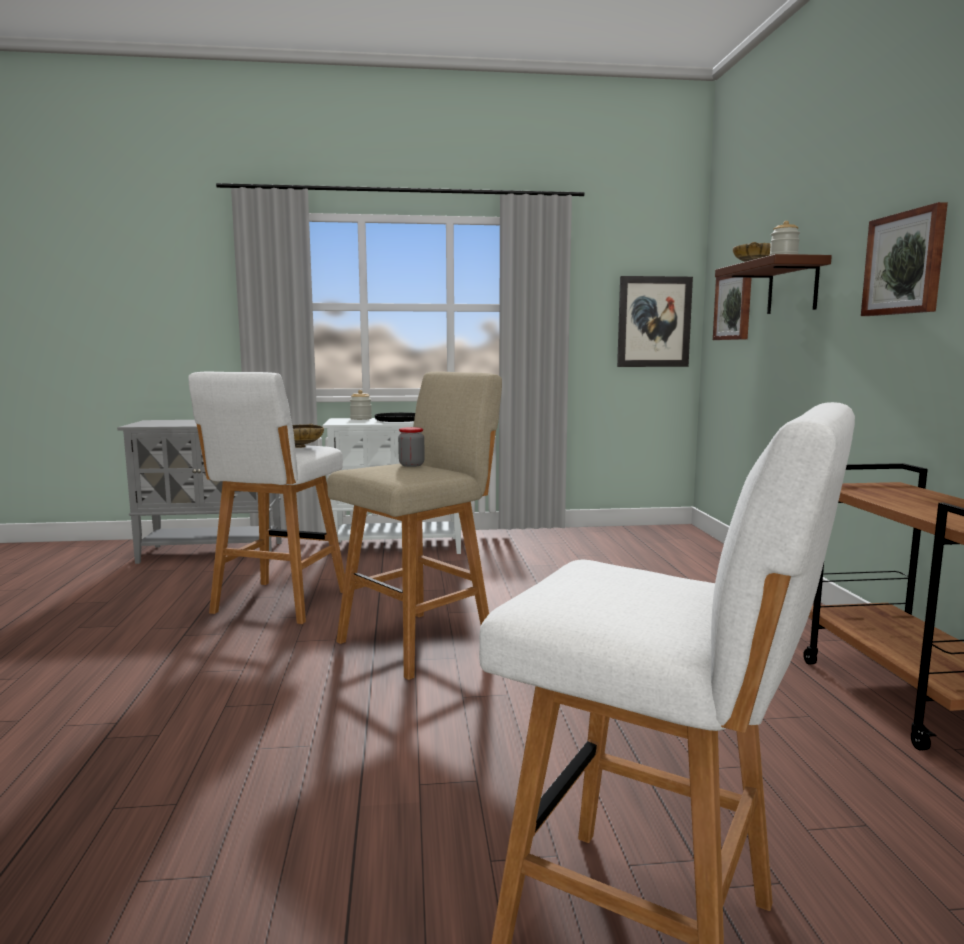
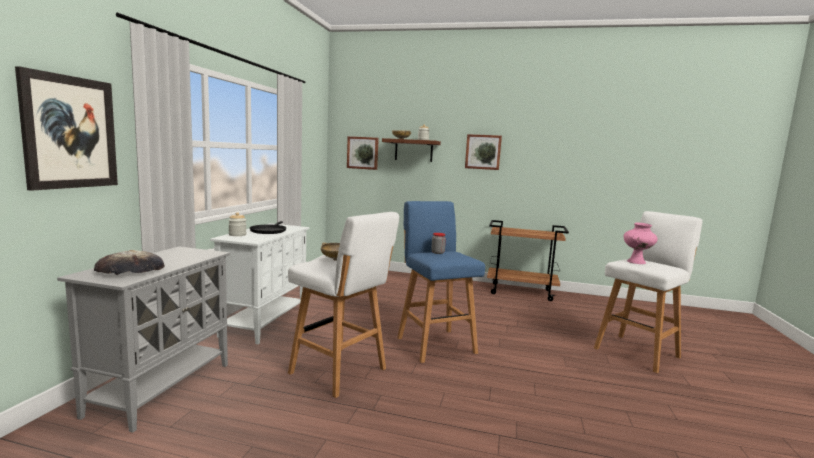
camera: 70 degrees left, 0 degrees up
(173, 422) = (130, 270): none -> bread
(419, 642) = (435, 344): beige stool -> blue stool
(611, 578) = (636, 262): none -> pink vase
(654, 322) = (316, 156): picture -> picture (70, 132)

